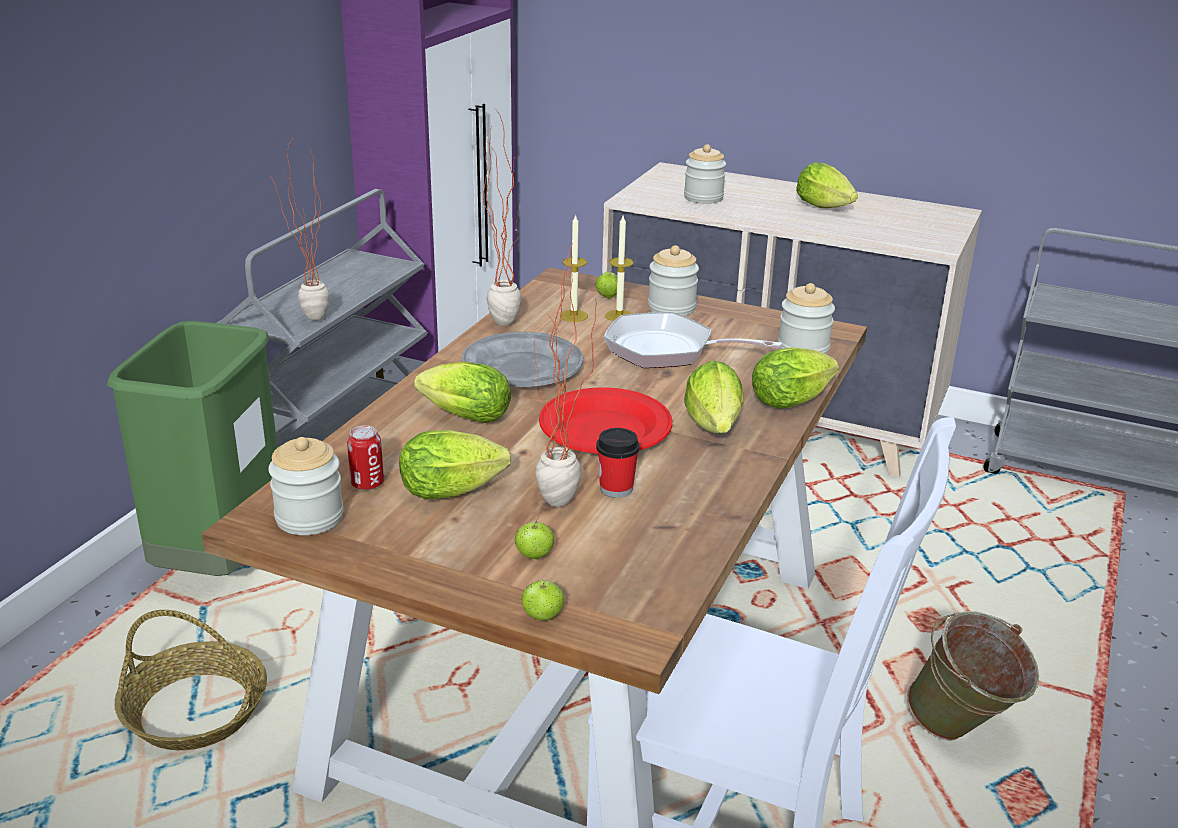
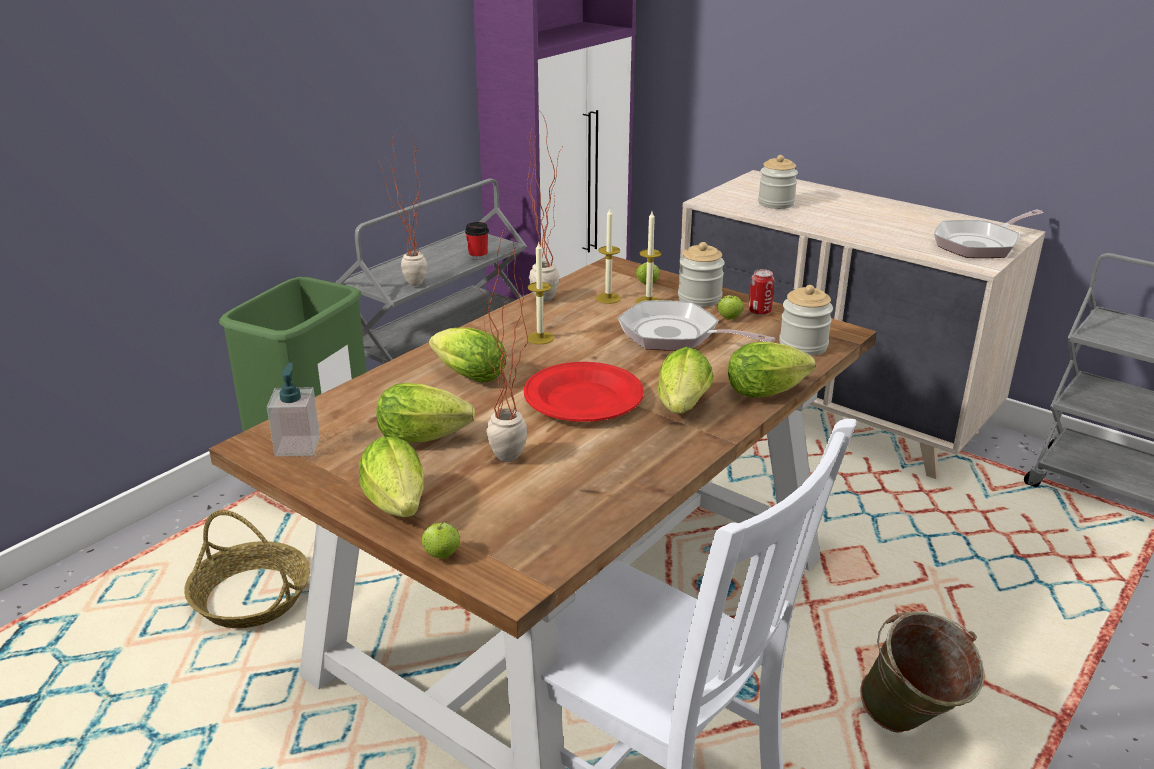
camera: 15 degrees right, 0 degrees up
(309, 518) = (297, 446): jar -> soap dispenser
(367, 483) = (358, 423): can -> can (759, 311)
(522, 367) = (540, 338): grey plate -> candle
(534, 556) = (463, 501): apple -> apple (729, 318)
(616, 489) = (565, 452): cup -> cup (478, 256)
(826, 208) = (888, 220): lettuce -> lettuce (398, 508)
(927, 228) = (980, 244): none -> frying pan

